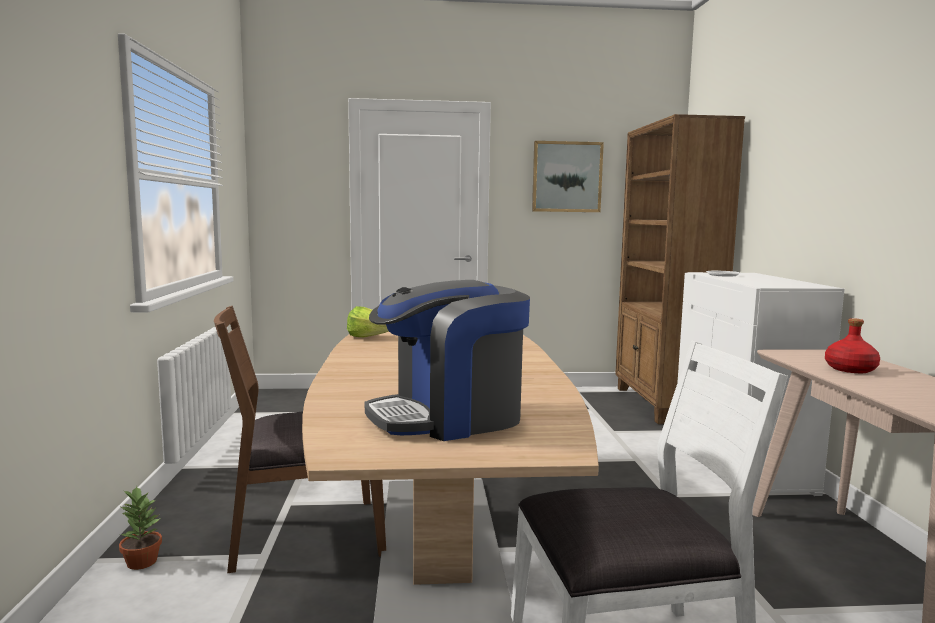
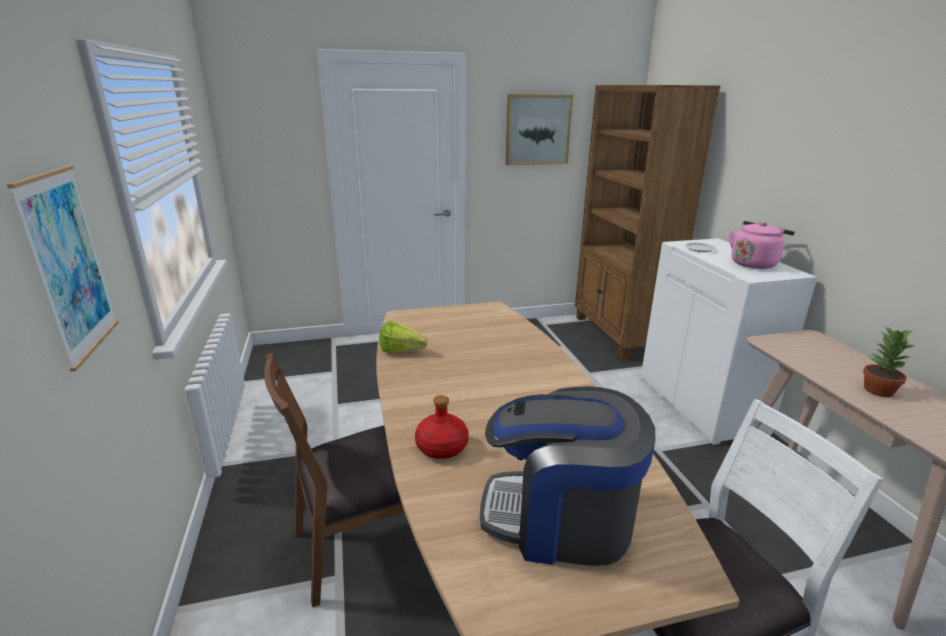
camera: 10 degrees left, 15 degrees up
(66, 177) = (69, 265): none -> picture
(141, 562) = (223, 605): potted plant -> potted plant (877, 390)
(449, 417) = (560, 519): coffee machine -> coffee machine turned 45 degrees clockwise
(777, 281) = (754, 263): none -> pink kettle
(851, 369) = (836, 368): red bottle -> red bottle (442, 447)

